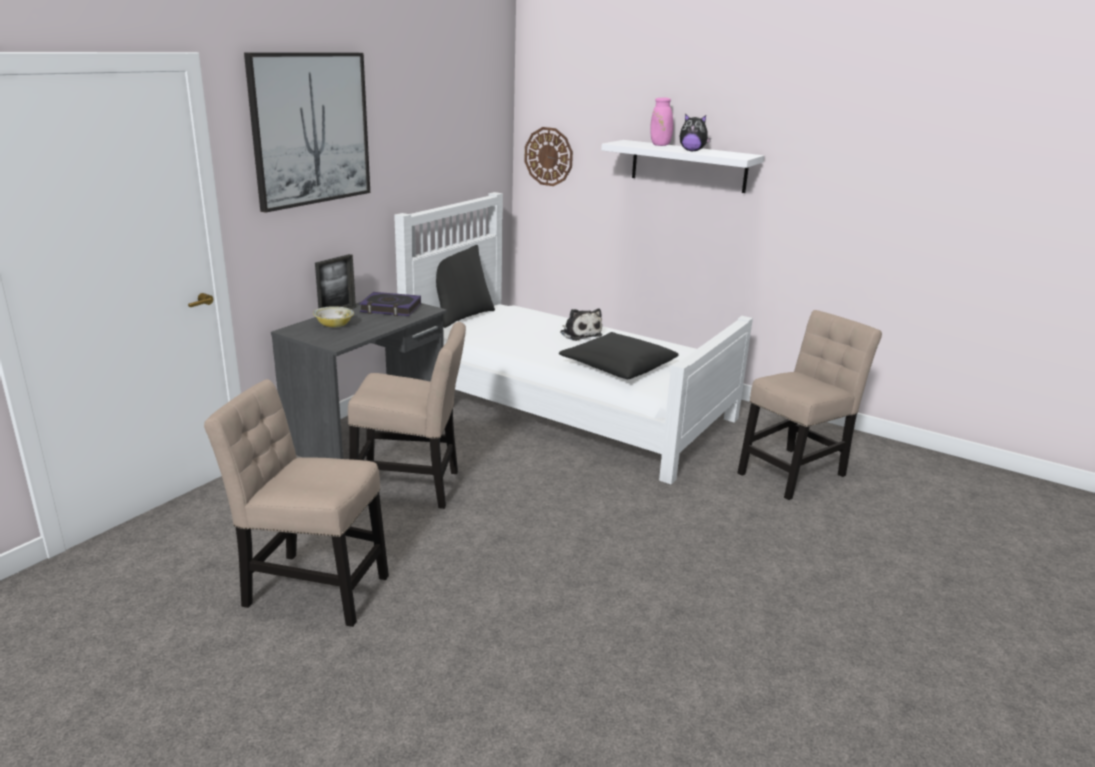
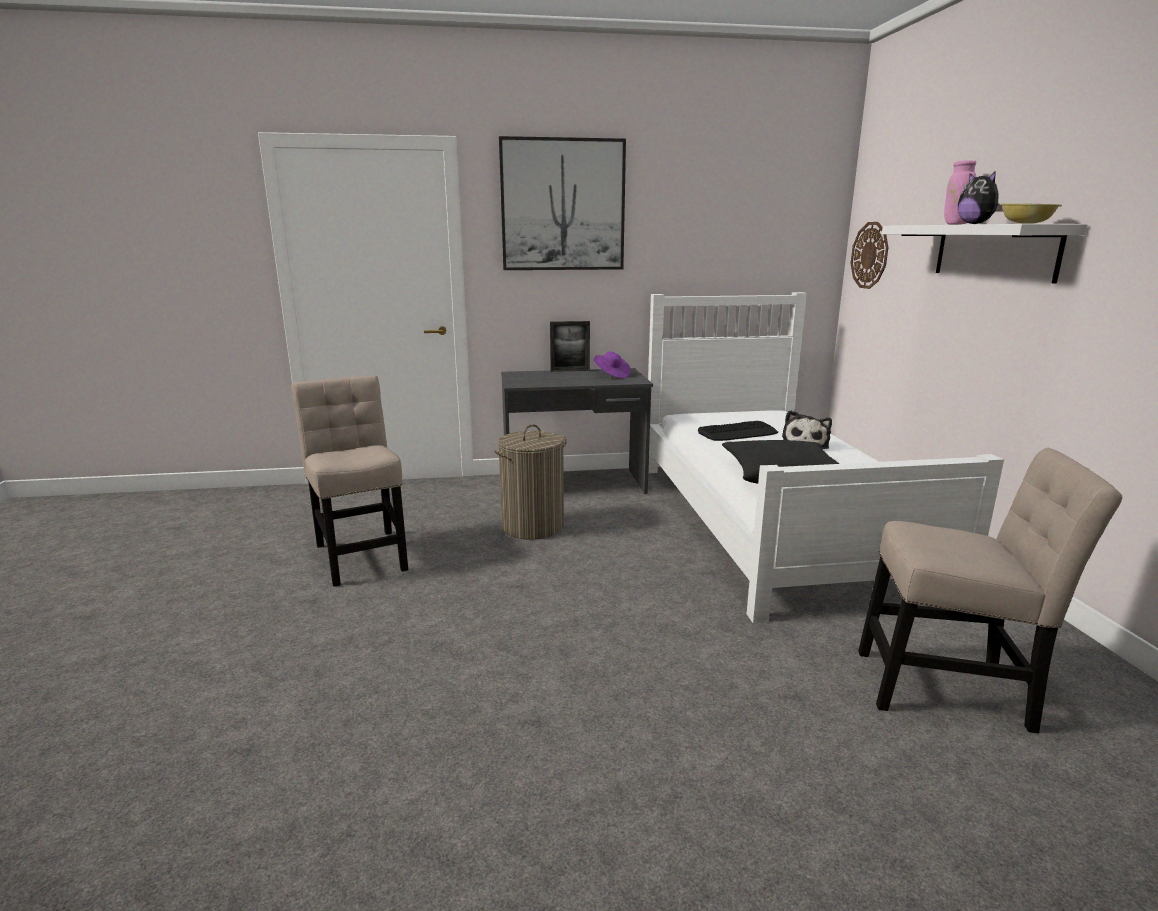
camera: 50 degrees right, 5 degrees down
(334, 325) = (546, 376): bowl -> bowl (1026, 223)
(390, 308) = (611, 375): book -> purple hat
(412, 486) = (532, 526): beige chair -> laundry basket
(462, 316) = (724, 410): black pillow -> none
(520, 337) = (738, 432): none -> keyboard

